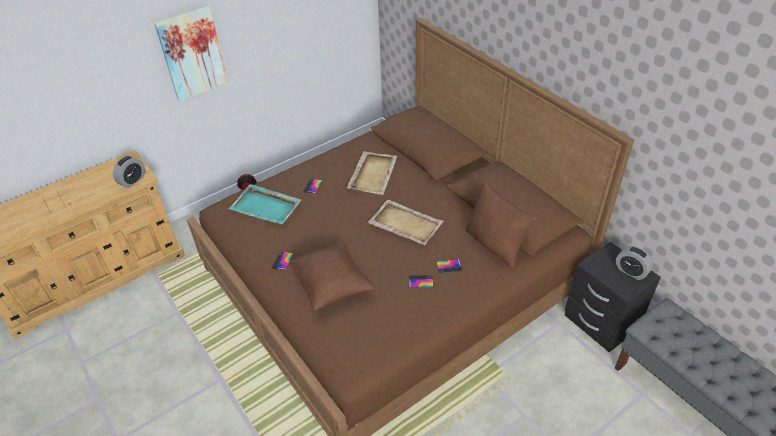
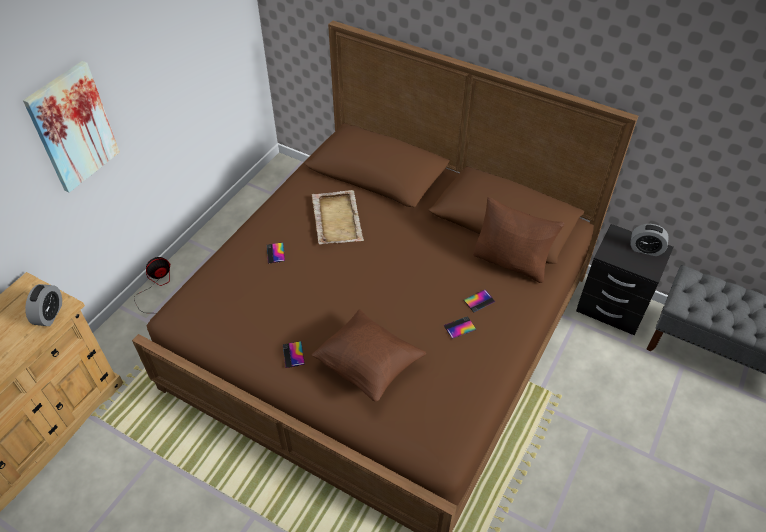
camera: 25 degrees left, 5 degrees up
(266, 206) = (234, 294): turquoise tray -> none
(405, 224) = (405, 267): beige tray -> none

